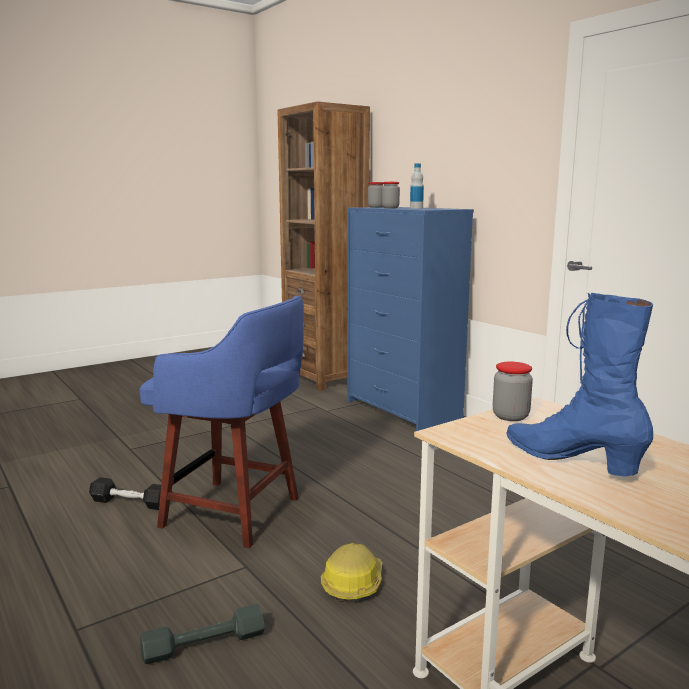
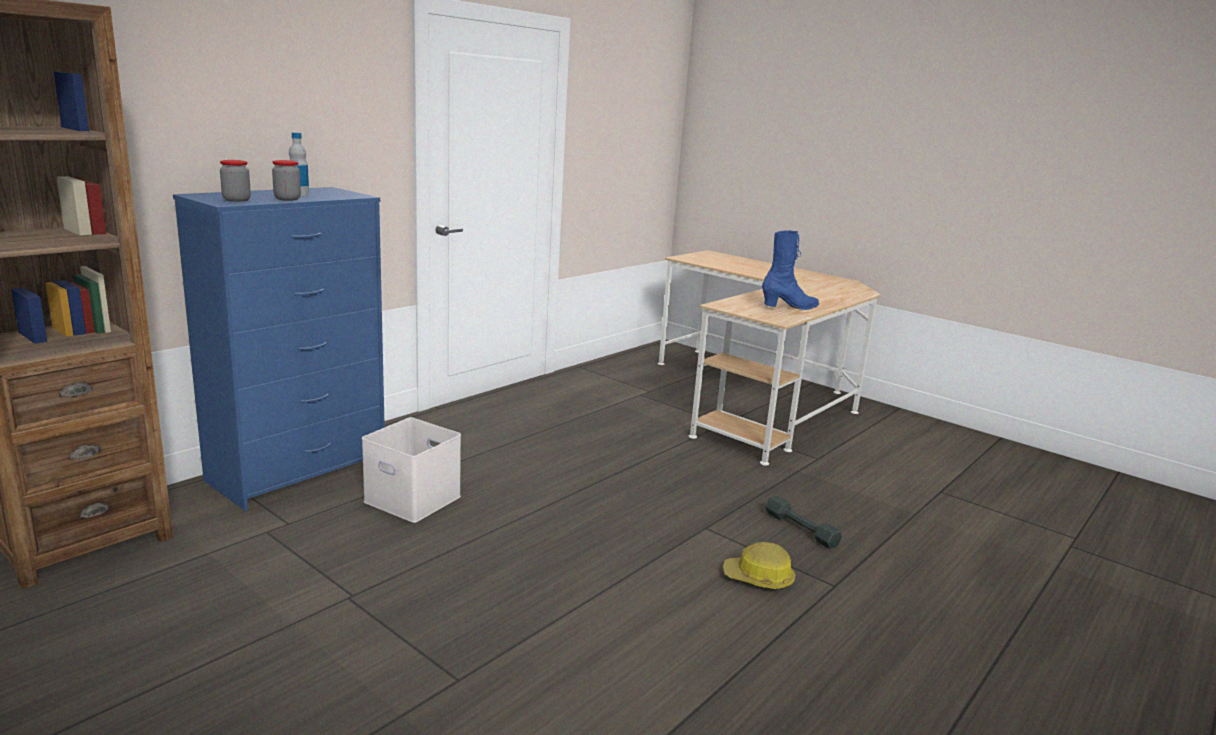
camera: 105 degrees left, 5 degrees up
(130, 503) = (631, 622): black dumbbell -> none
(236, 513) = (621, 547): blue stool -> none
(351, 441) = (415, 499): none -> white storage box
(353, 583) = (697, 484): hard hat -> hard hat (759, 578)
(510, 416) = (741, 311): jar -> none
(571, 460) = (789, 307): blue boot -> blue boot turned 150 degrees counterclockwise

